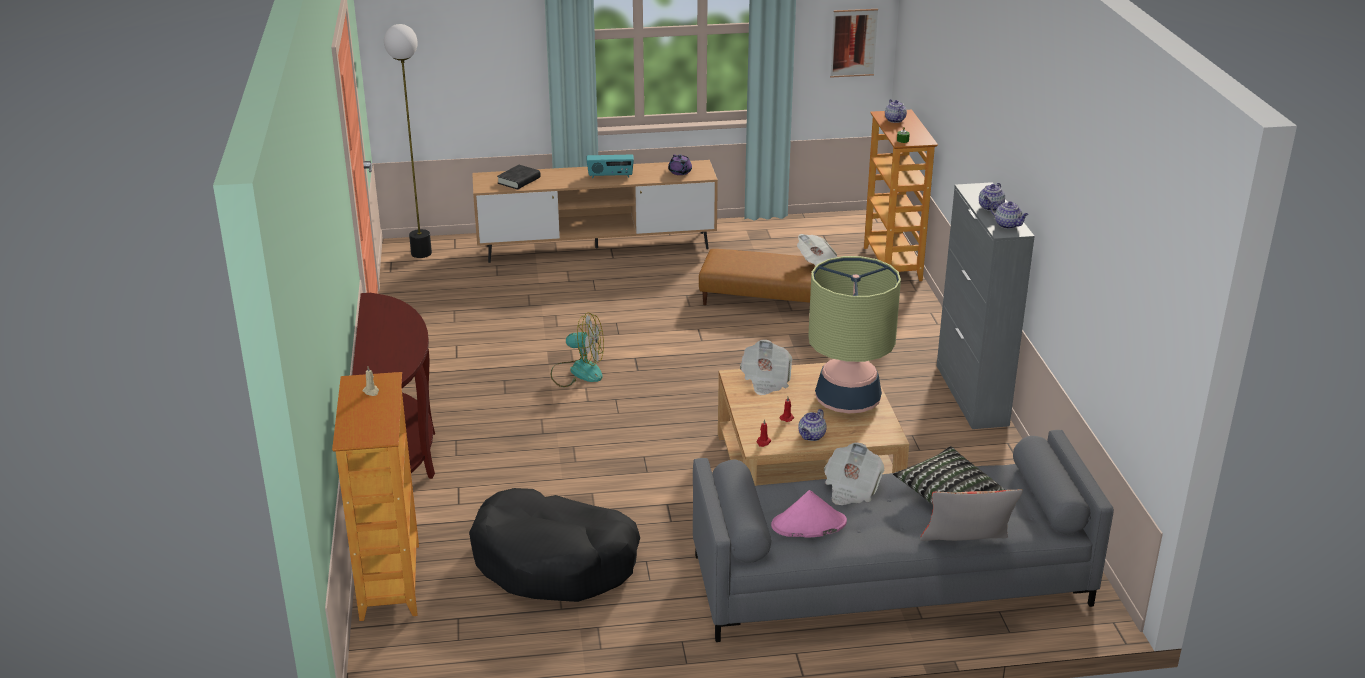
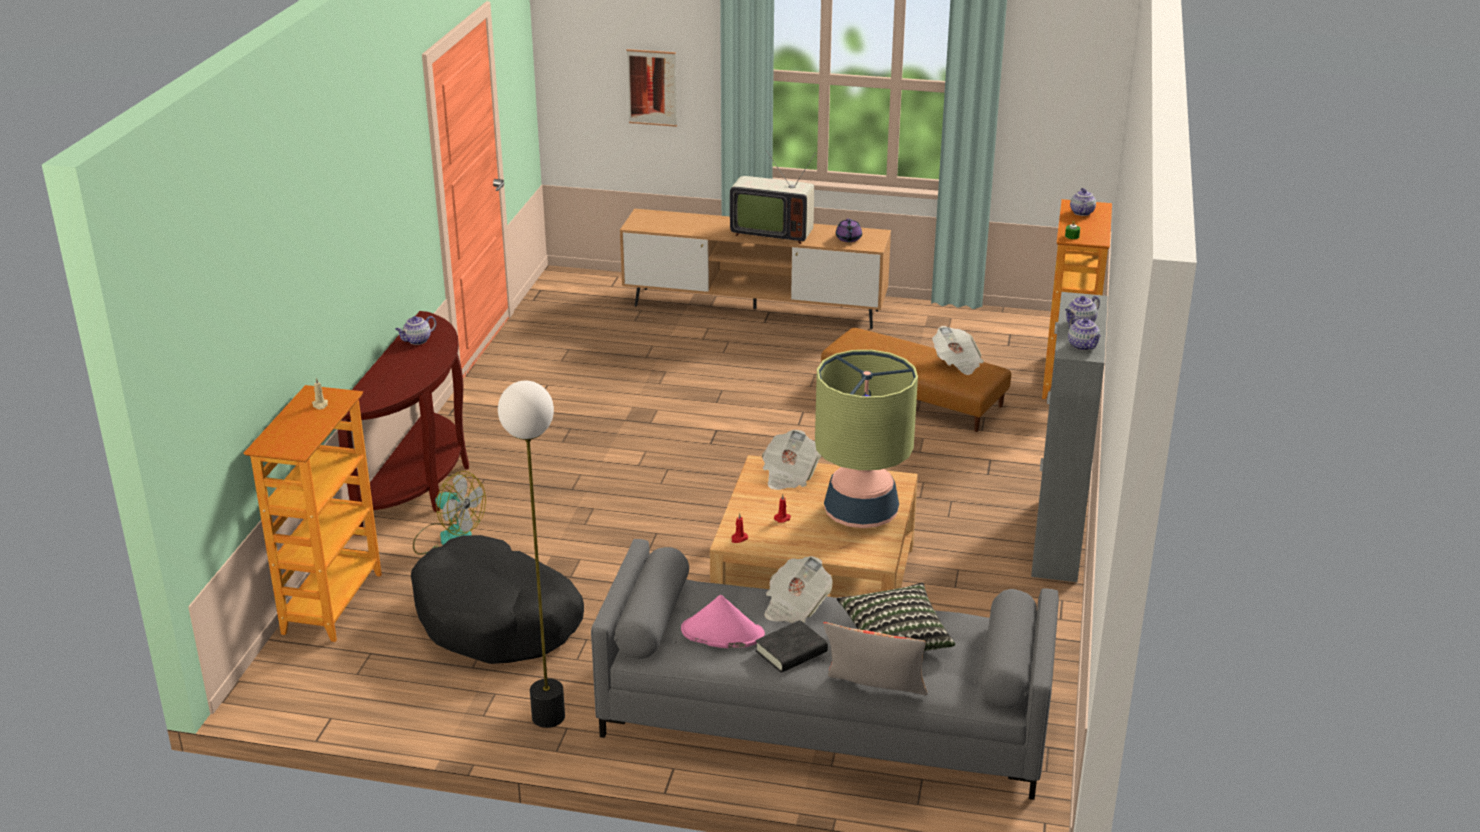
camera: 20 degrees right, 0 degrees up
(421, 253) = (574, 286): floor lamp -> floor lamp (547, 717)
(519, 181) = (674, 223): black book -> black book (791, 652)
(578, 372) = (648, 434): fan -> fan (448, 538)
(610, 176) = (771, 232): radio -> television
(811, 436) = (794, 543): teapot -> teapot (417, 341)
(853, 43) = (1072, 118): picture -> picture (652, 87)

